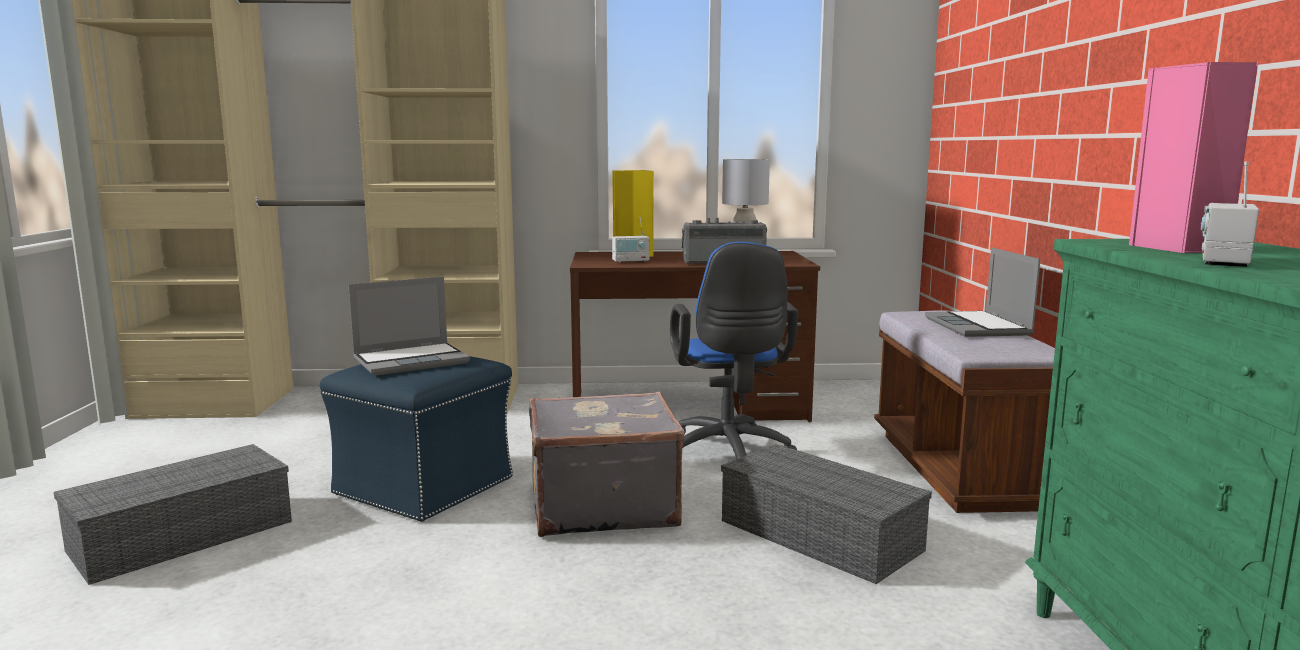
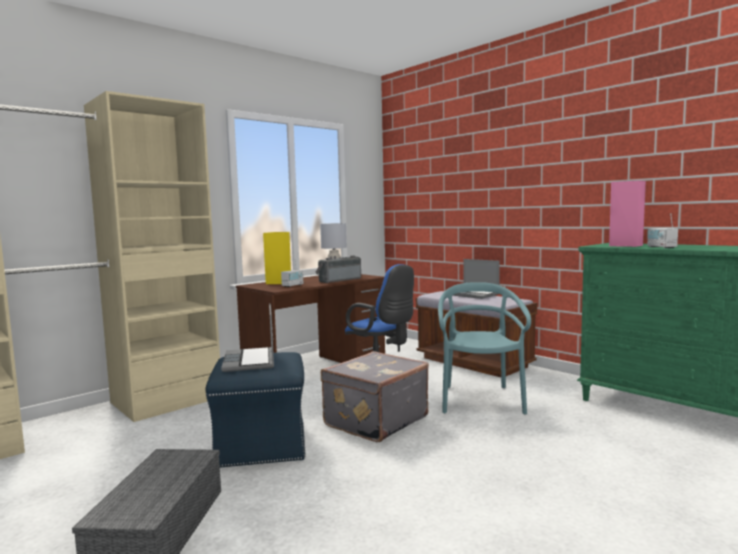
camera: 40 degrees left, 5 degrees down
(412, 361) = (250, 361): laptop -> laptop turned 150 degrees clockwise
(823, 535) = (480, 400): grey storage box -> turquoise chair

